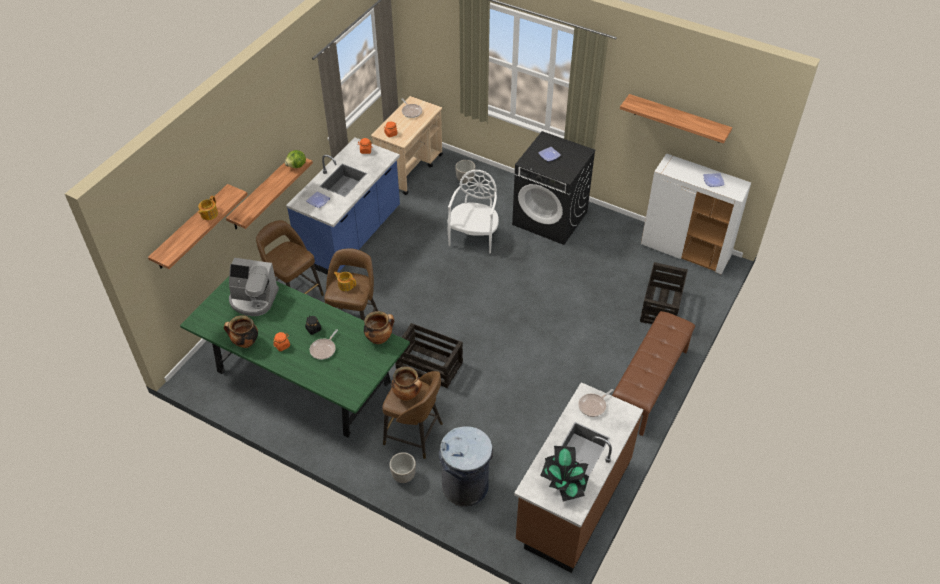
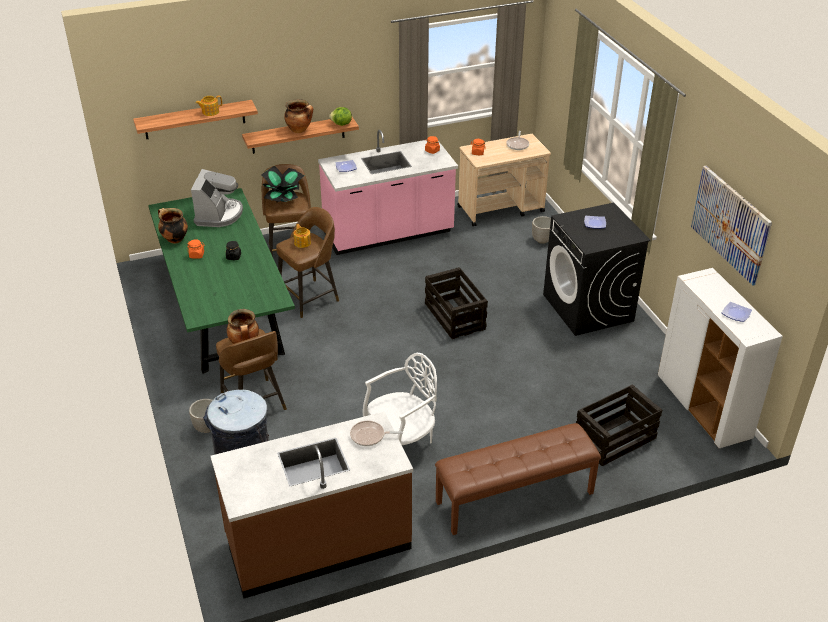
camera: 40 degrees right, 10 degrees down
(253, 299) = (219, 214): coffee machine -> coffee machine turned 135 degrees counterclockwise
(324, 349) = (222, 274): frying pan -> none
(351, 236) = (388, 234): blue counter -> pink counter
(379, 338) = (273, 290): cooking pot -> cooking pot (299, 130)
(430, 365) = (331, 361): crate -> crate (455, 317)
(474, 236) = (495, 286): white chair -> white chair (402, 442)
(564, 483) = (260, 477): potted plant -> potted plant (283, 199)
(678, 119) = (730, 224): shelf -> picture

